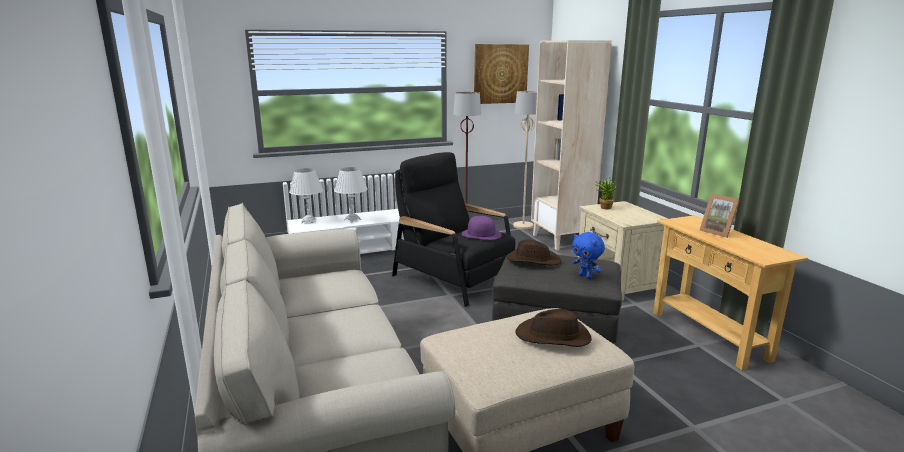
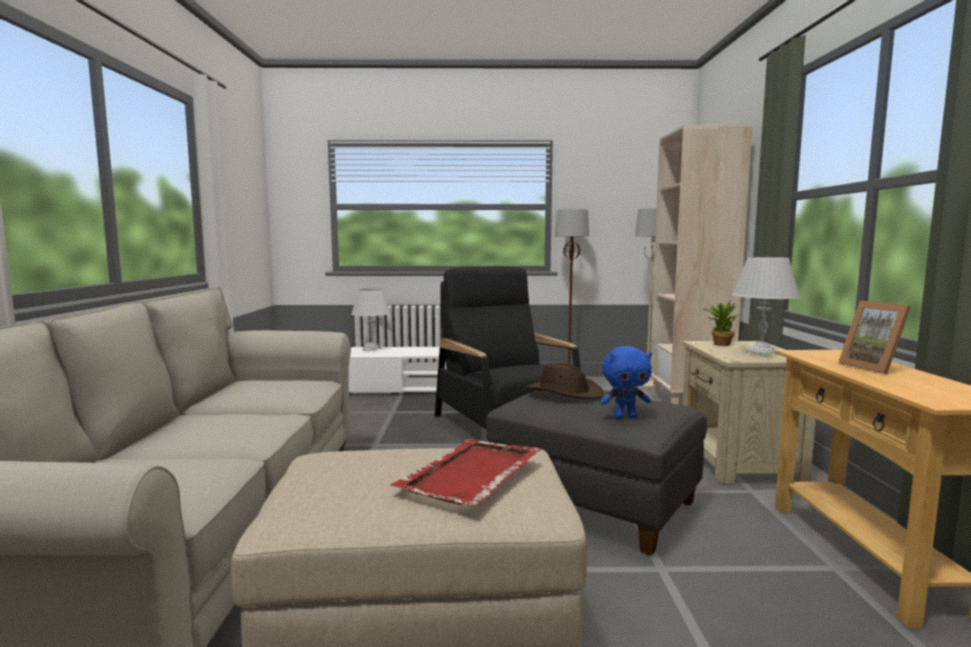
camera: 20 degrees right, 10 degrees down
(352, 219) = (418, 351): white table lamp -> white table lamp (760, 354)
(481, 234) = (535, 367): purple hat -> none
(500, 74) = (623, 191): picture -> none
(553, 336) = (470, 475): brown hat -> red tray
(586, 276) = (625, 417): blue plush toy -> blue plush toy turned 75 degrees counterclockwise

